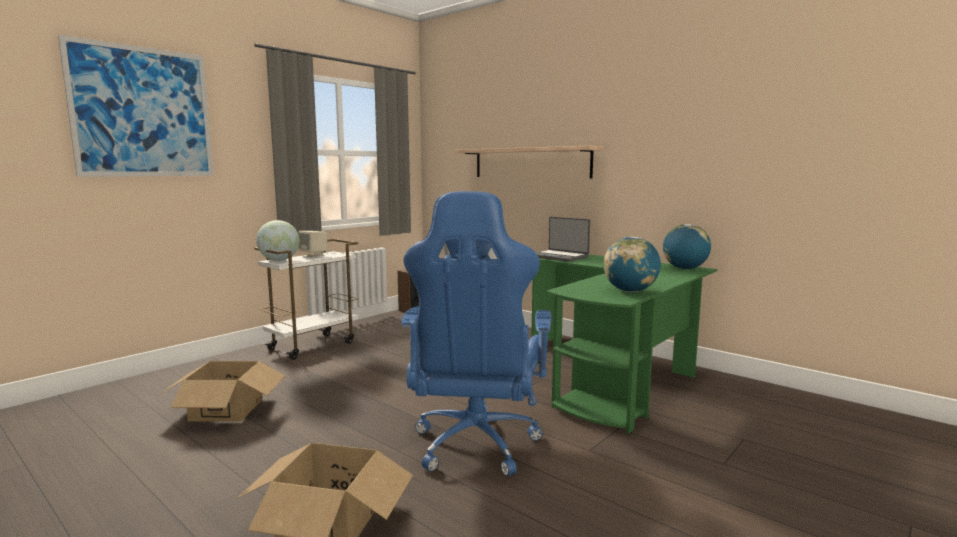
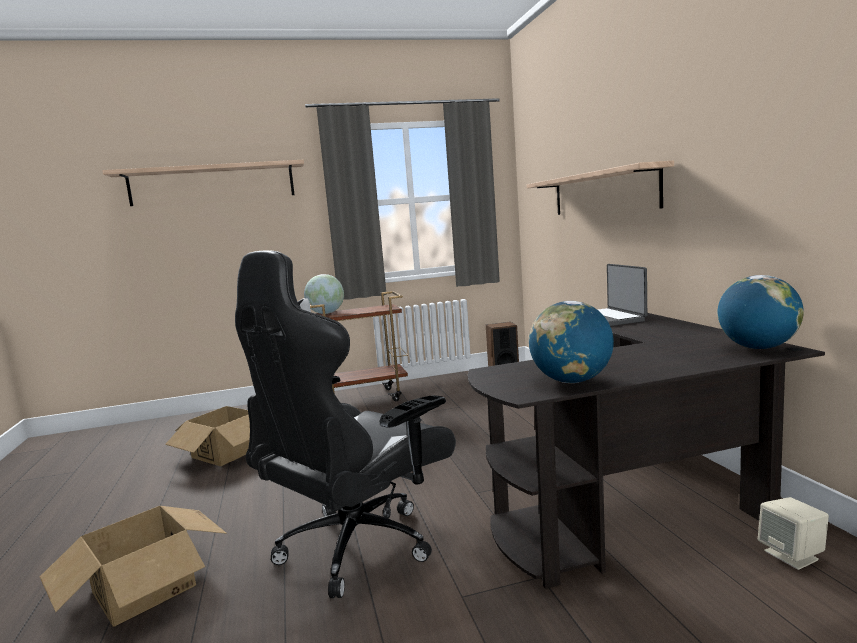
camera: 35 degrees right, 0 degrees up
(143, 112) = (212, 184): picture -> shelf
(314, 255) = (364, 309): beige speaker -> beige speaker (792, 555)
(314, 345) = (365, 399): white cart -> brown cart
(476, 440) = (362, 541): blue office chair -> black office chair
(612, 373) = (638, 491): green desk -> black desk

